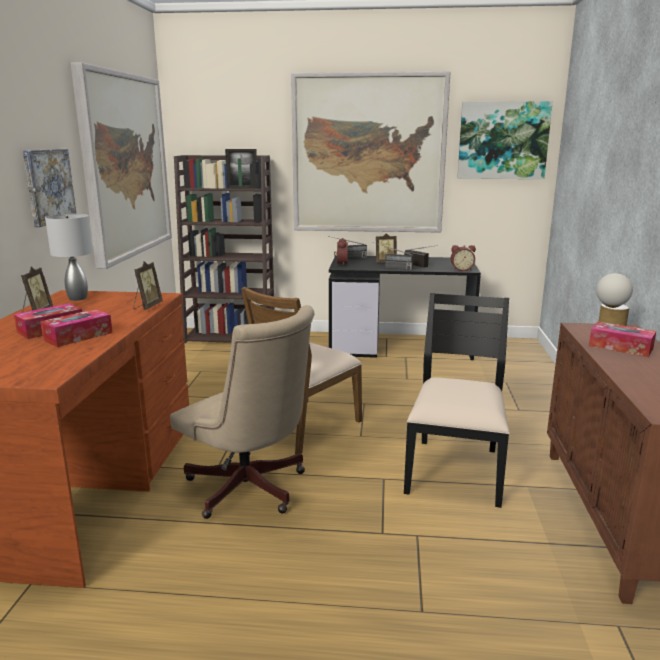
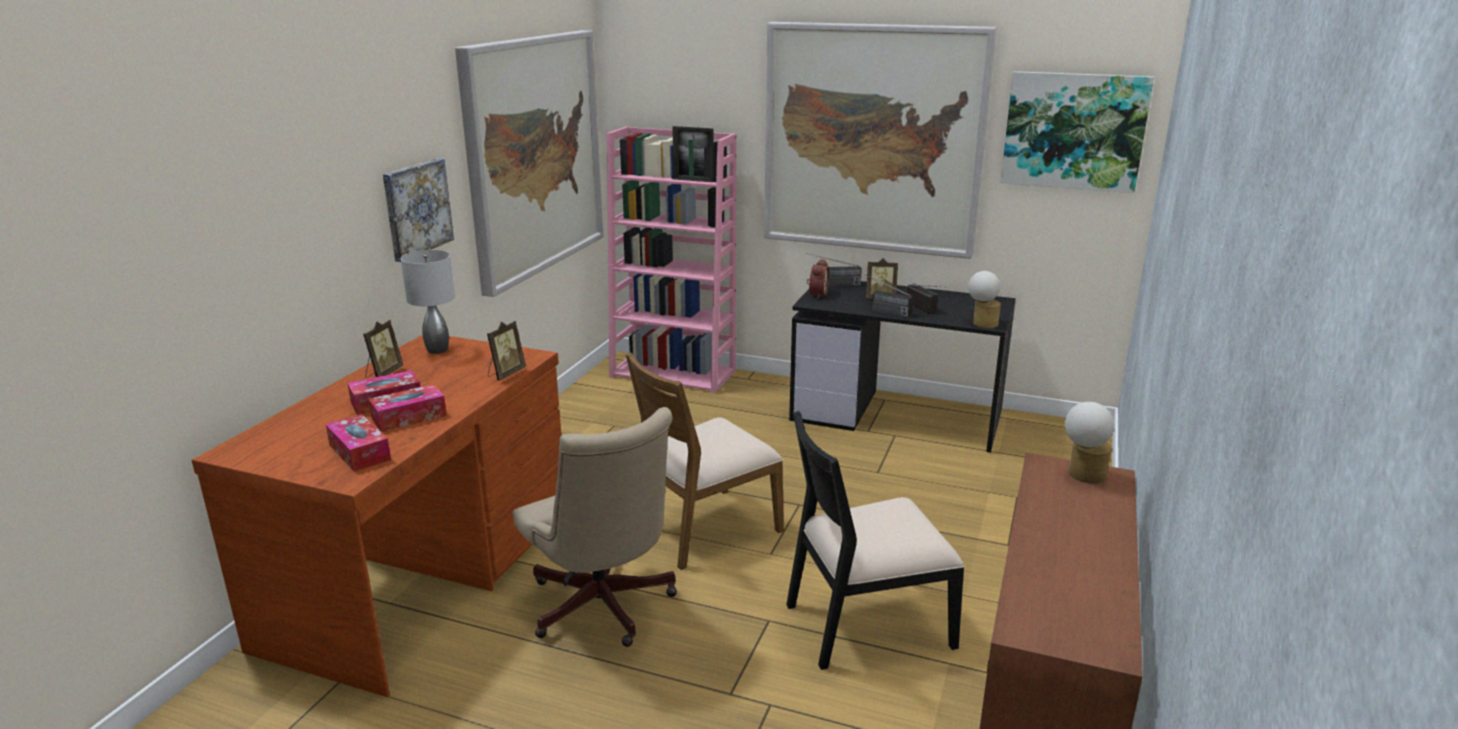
camera: 15 degrees right, 5 degrees up
(231, 337) = (674, 373): brown bookcase -> pink bookcase
(455, 470) = (866, 623): black chair -> black chair turned 135 degrees counterclockwise
(461, 269) = (981, 323): alarm clock -> table lamp
(620, 347) = (1069, 510): tissue box -> tissue box (359, 452)

